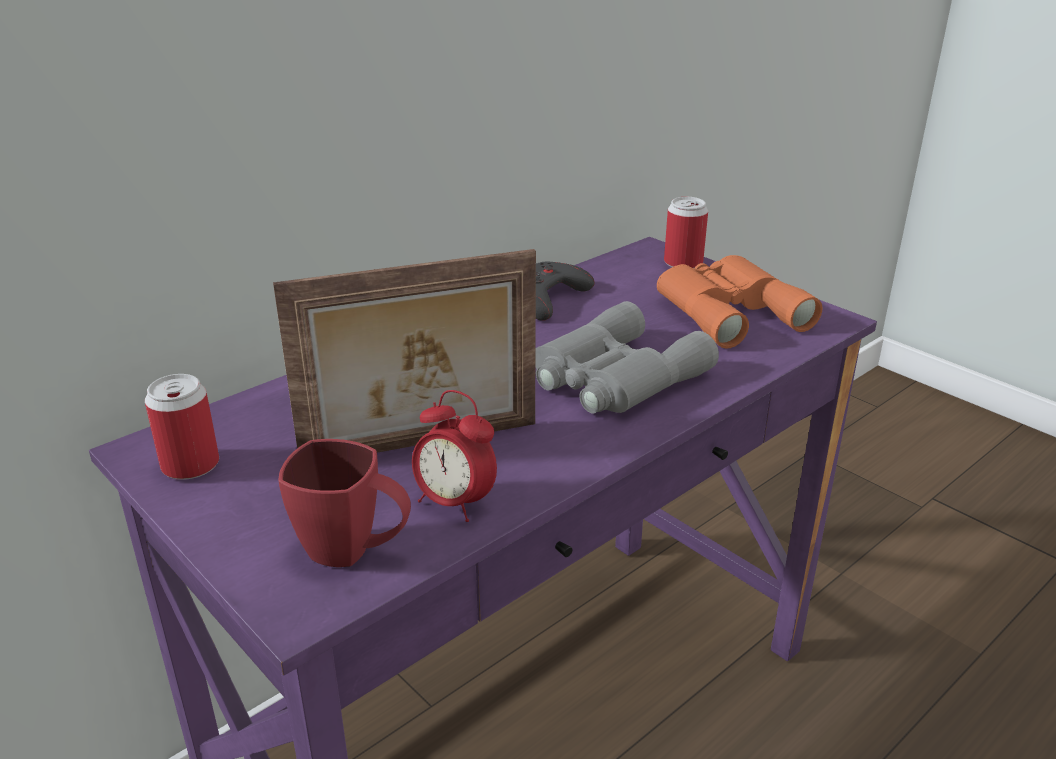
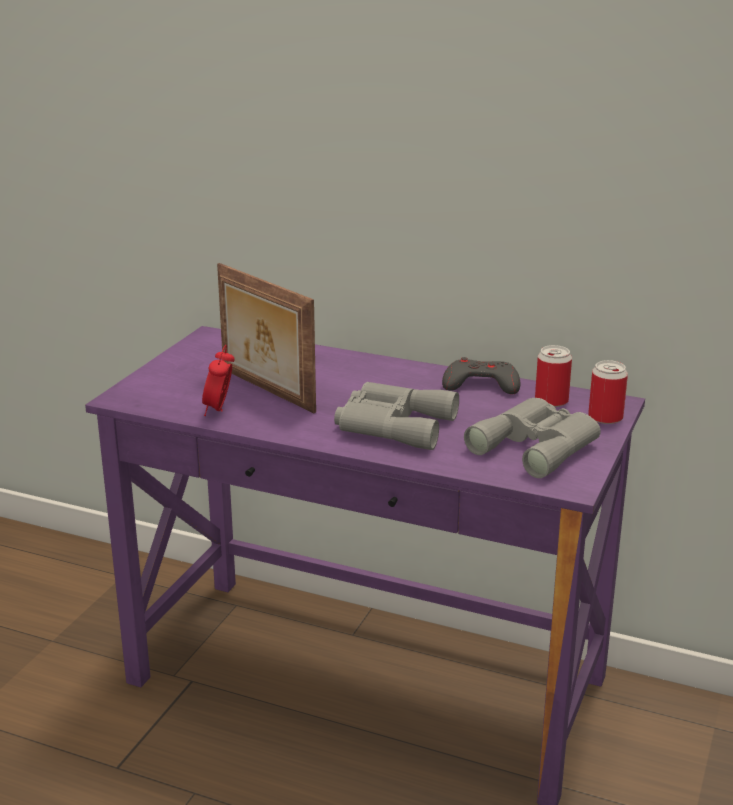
camera: 65 degrees right, 5 degrees down
(190, 465) = (205, 348): can -> can (551, 401)
(355, 552) = (164, 398): red mug -> none
(728, 310) = (538, 445): orange binoculars -> grey binoculars

